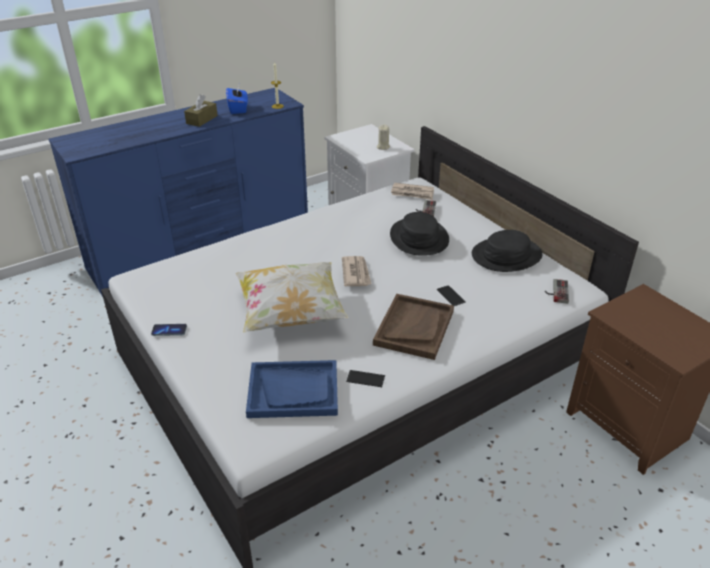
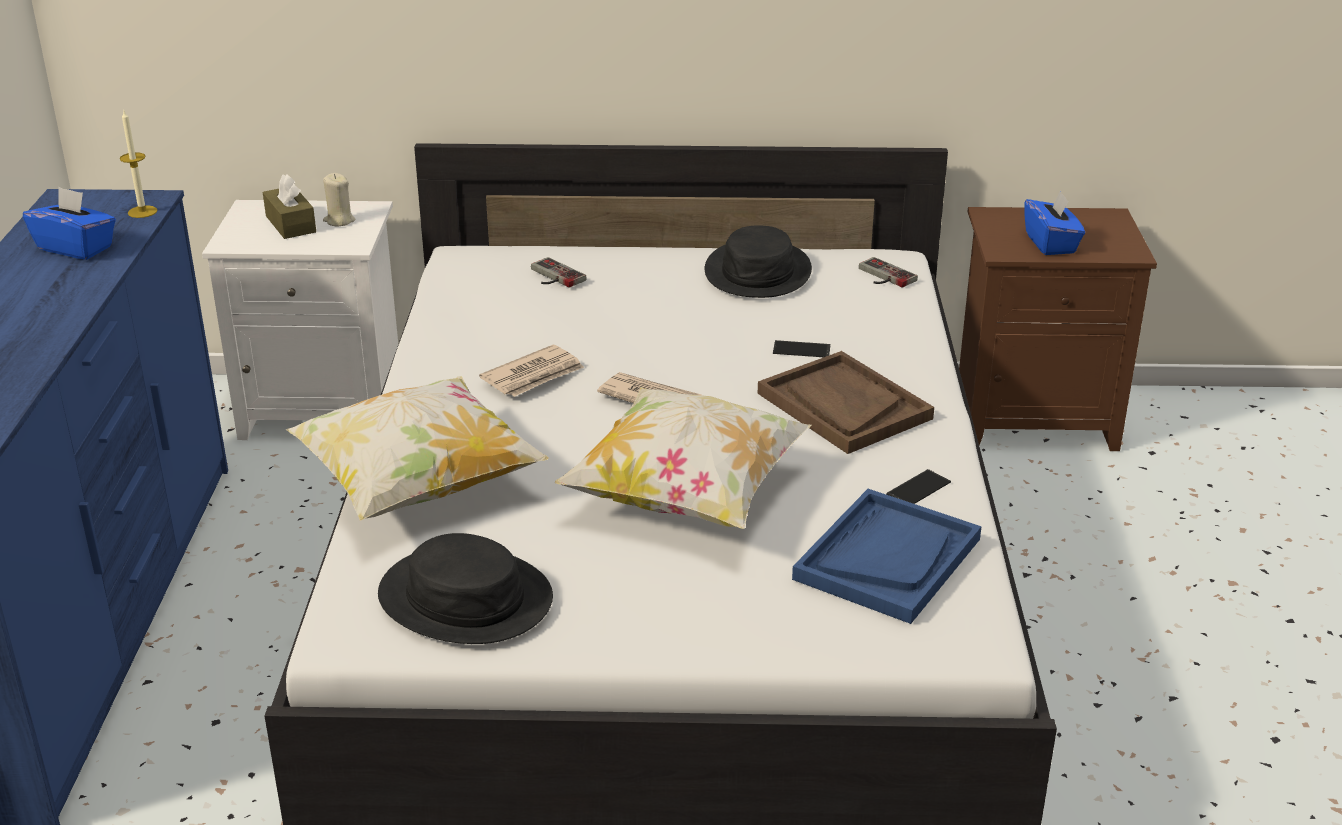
camera: 55 degrees left, 5 degrees down
(169, 331) = (582, 637): phone -> none
(202, 119) = (53, 294): brown tissue box -> brown tissue box (291, 224)
(238, 251) = (419, 485): none -> pillow
(412, 193) = (488, 267): newspaper -> newspaper (534, 375)
(419, 238) = (627, 311): black hat -> black hat (466, 598)
(644, 326) = (1051, 244): none -> blue tissue box

